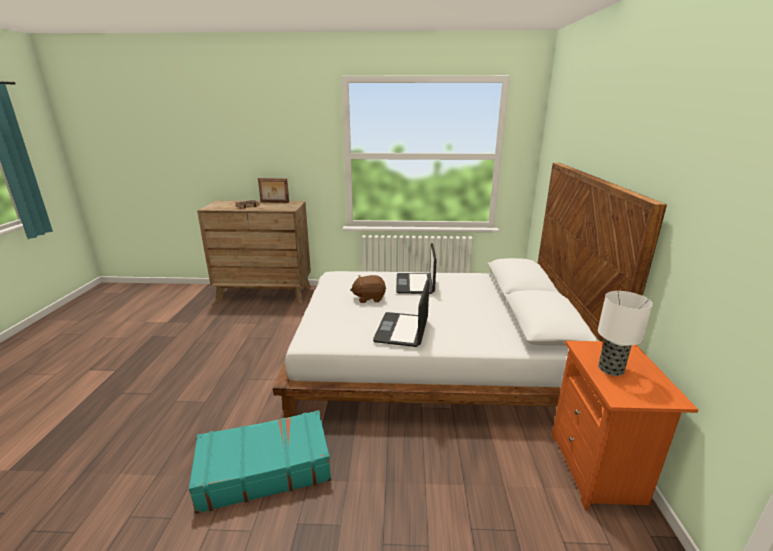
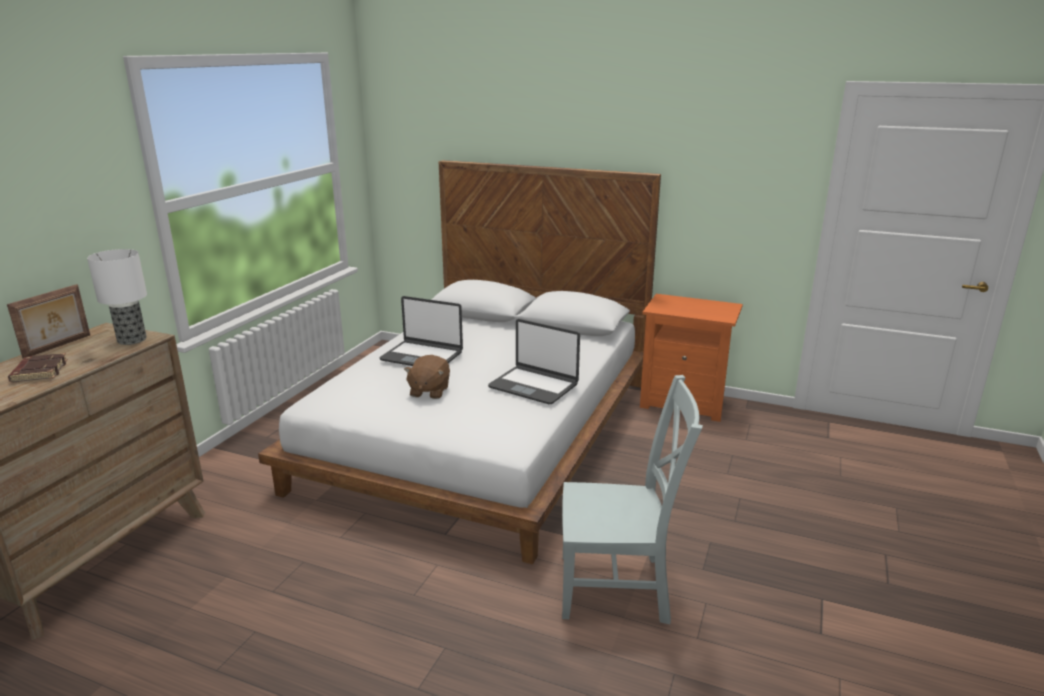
camera: 70 degrees left, 0 degrees up
(264, 469) = (619, 588): turquoise suitcase -> grey chair
(611, 368) = (690, 310): table lamp -> table lamp (132, 339)

